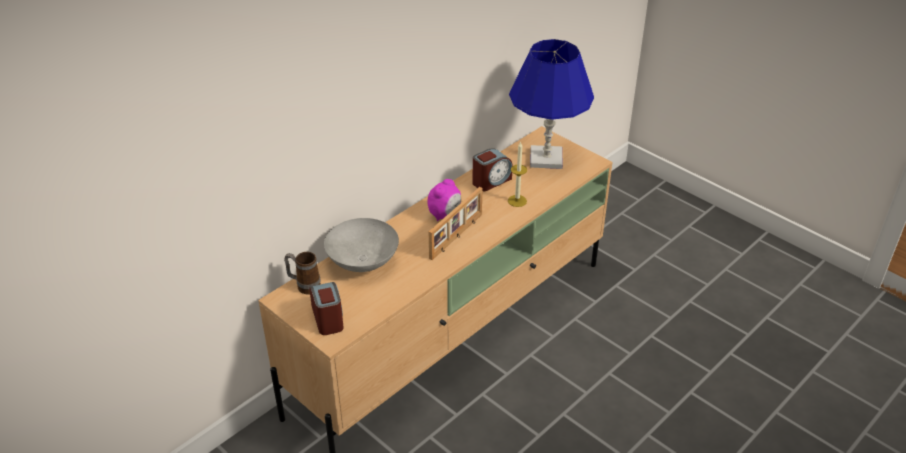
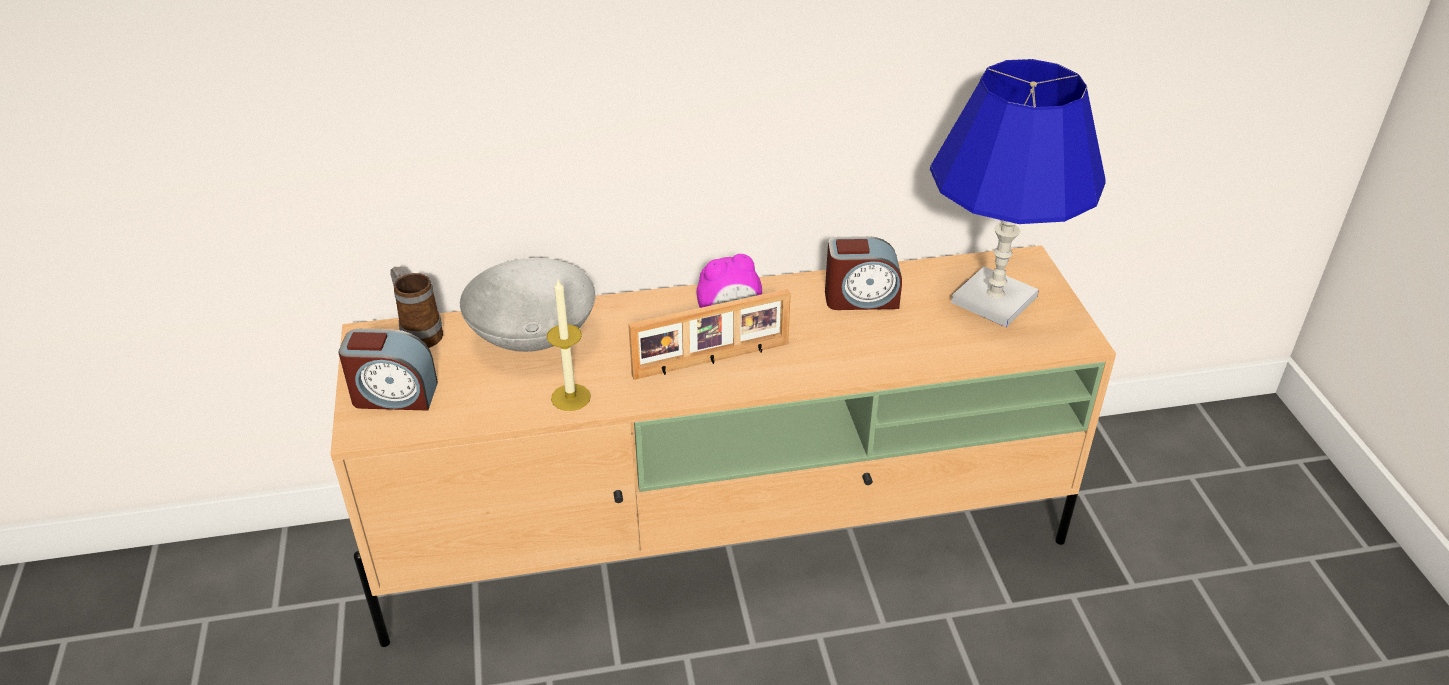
camera: 35 degrees right, 0 degrees up
(328, 318) = (394, 395): alarm clock -> alarm clock turned 75 degrees clockwise
(517, 201) = (871, 347): candle -> candle (570, 397)

